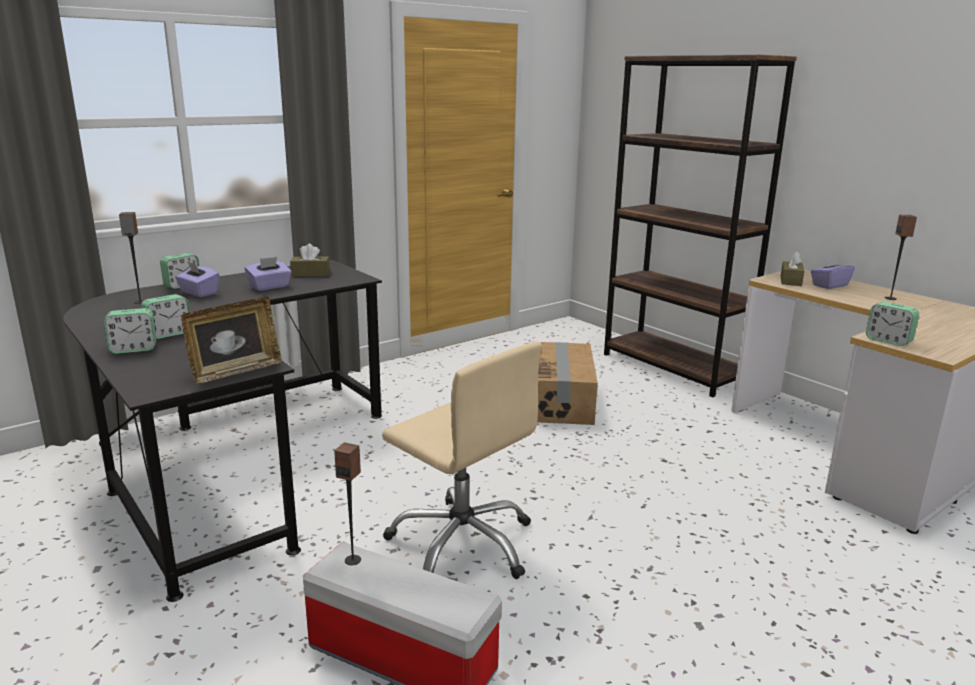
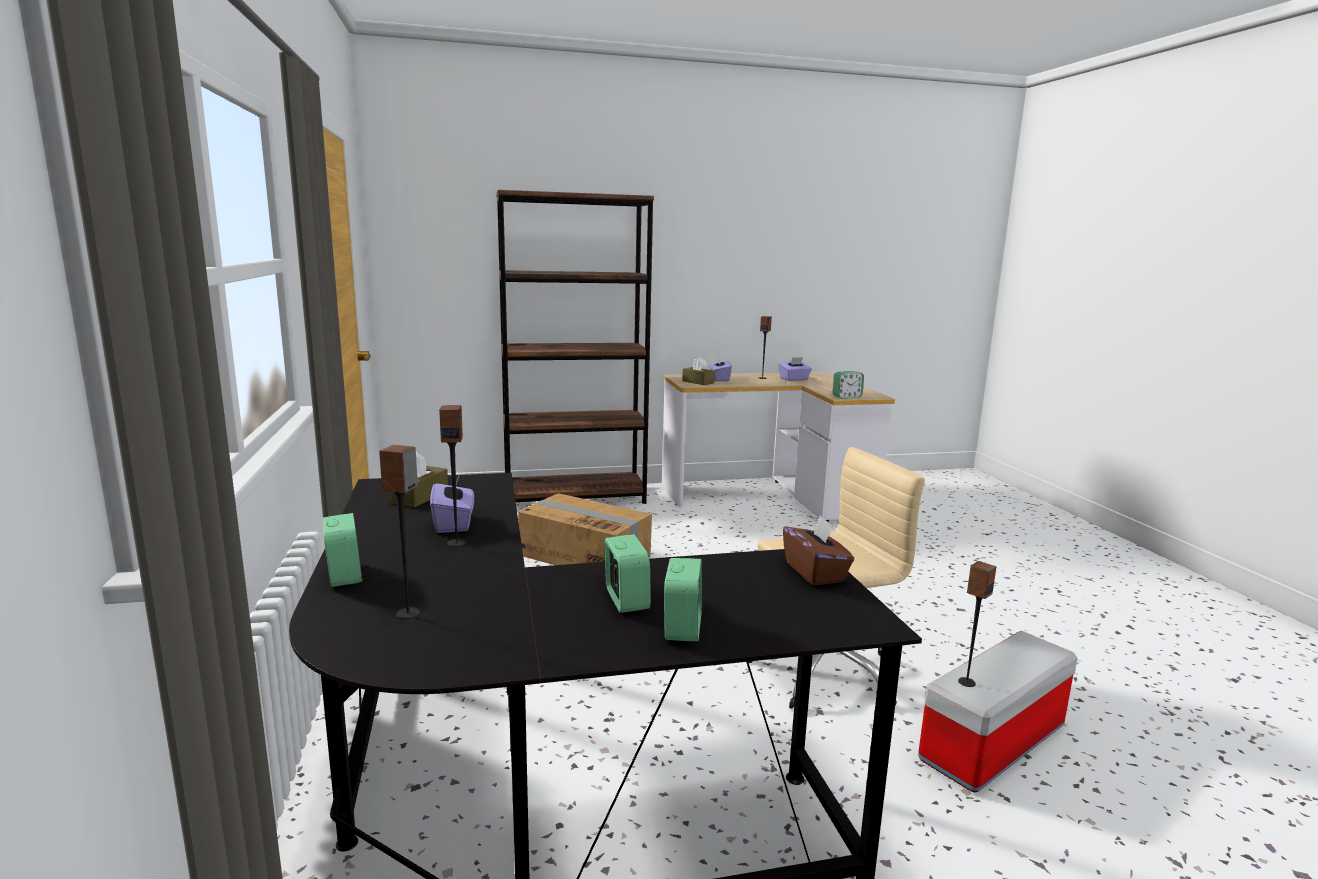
camera: 65 degrees left, 5 degrees down
(198, 293) = (416, 567): purple tissue box -> purple tissue box (794, 379)
(235, 371) = (815, 572): picture frame -> brown tissue box
(238, 292) = (456, 543): none -> speaker

